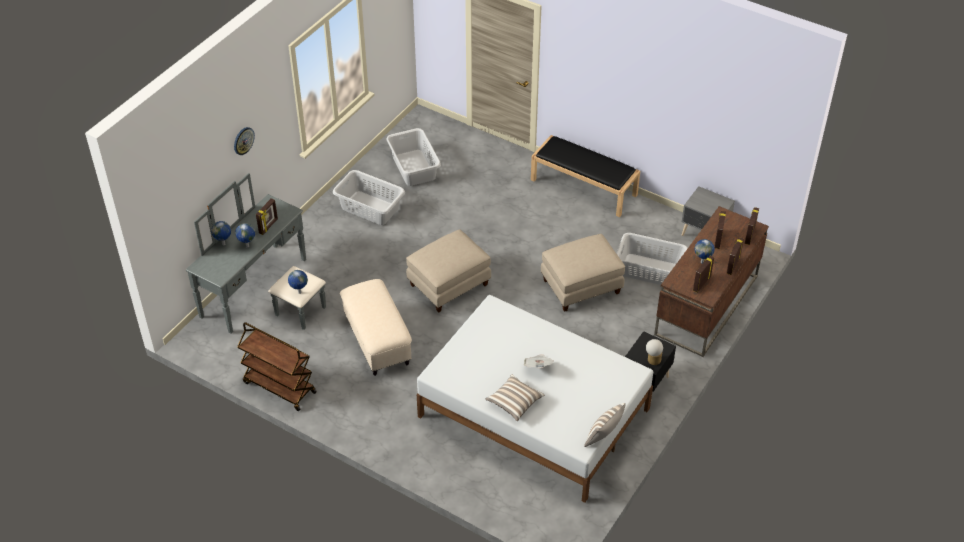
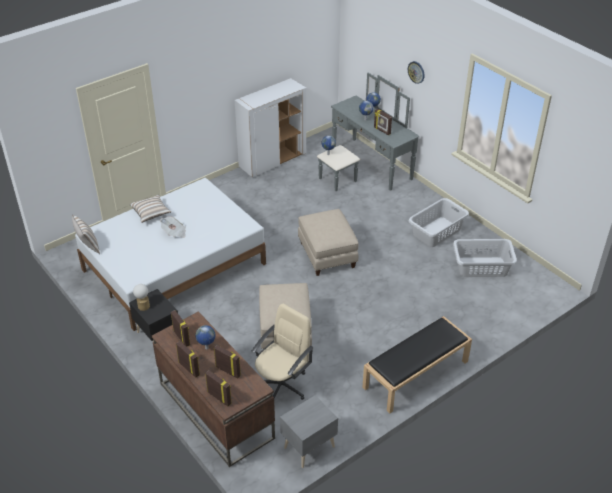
camera: 110 degrees right, 5 degrees down
(279, 387) = (272, 160): brown cart -> white cabinet
(378, 340) = (289, 208): beige ottoman -> none
(649, 270) = (282, 385): grey laundry basket -> beige office chair

